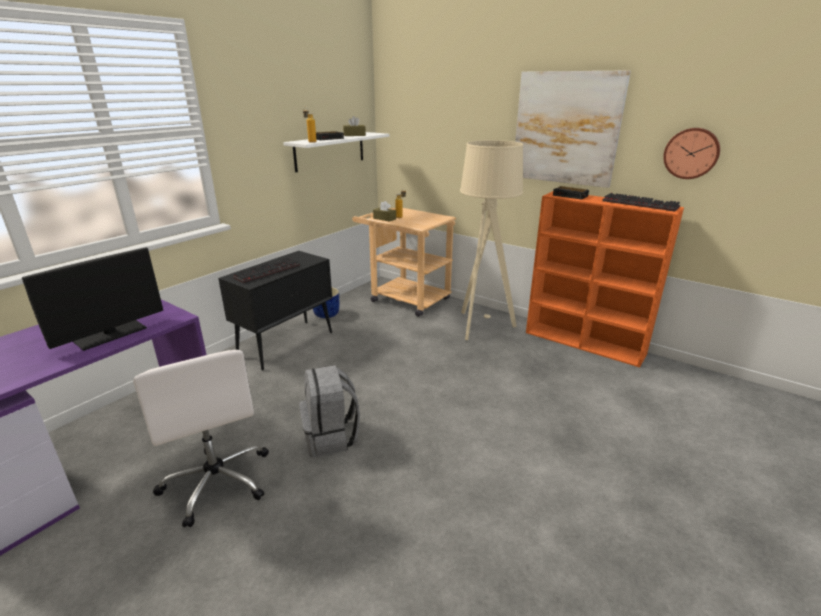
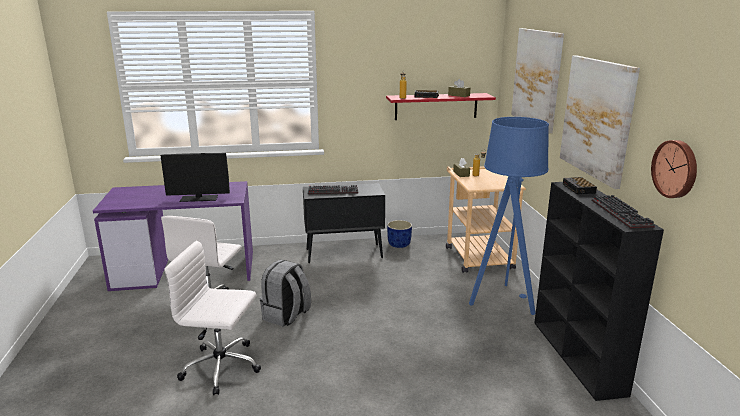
camera: 45 degrees right, 5 degrees down
(330, 151) = (436, 106): white shelf -> red shelf
(356, 542) = (222, 367): none -> white office chair
(452, 104) = (537, 78): none -> picture
(481, 326) = (503, 301): beige floor lamp -> blue floor lamp
(585, 343) = (578, 357): orange bookcase -> black bookcase

